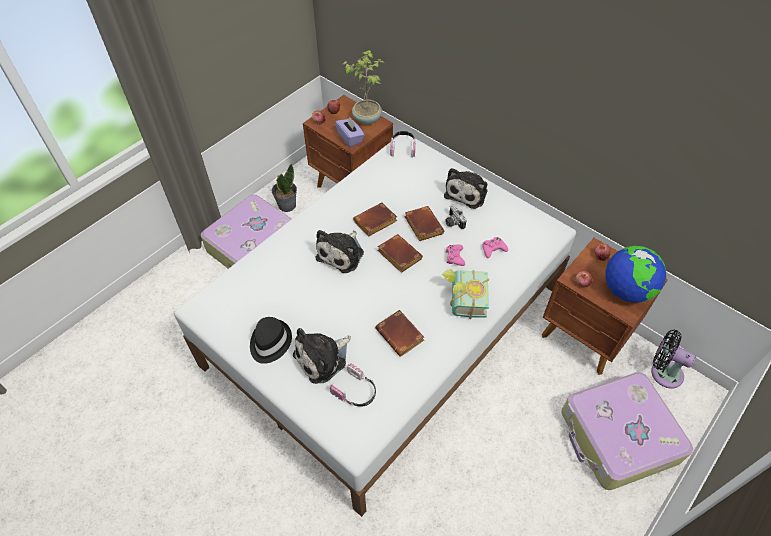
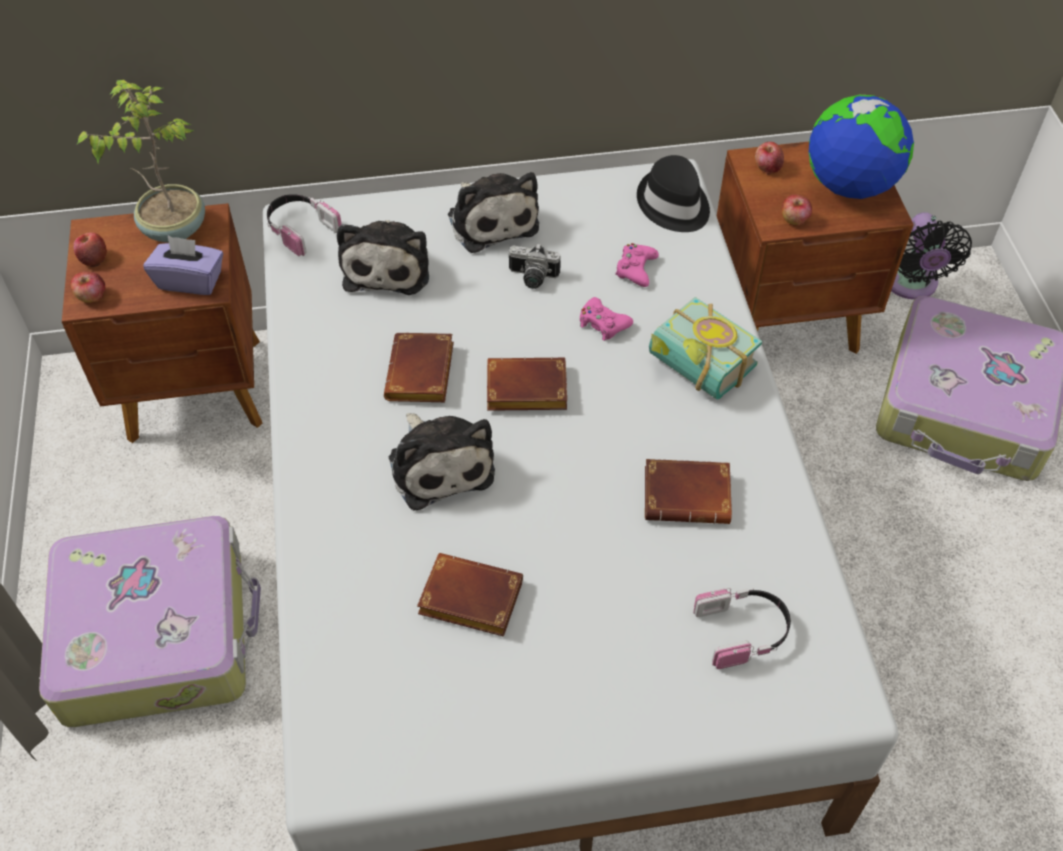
camera: 50 degrees left, 0 degrees up
(269, 342) = (525, 699): black hat -> black hat (673, 205)
(286, 205) = (115, 518): potted plant -> none
(323, 358) = (634, 636): plush toy -> plush toy (388, 265)
(422, 225) = (496, 319): brown book -> brown book (467, 601)
(663, 372) = (911, 284): black fan -> black fan turned 75 degrees counterclockwise

